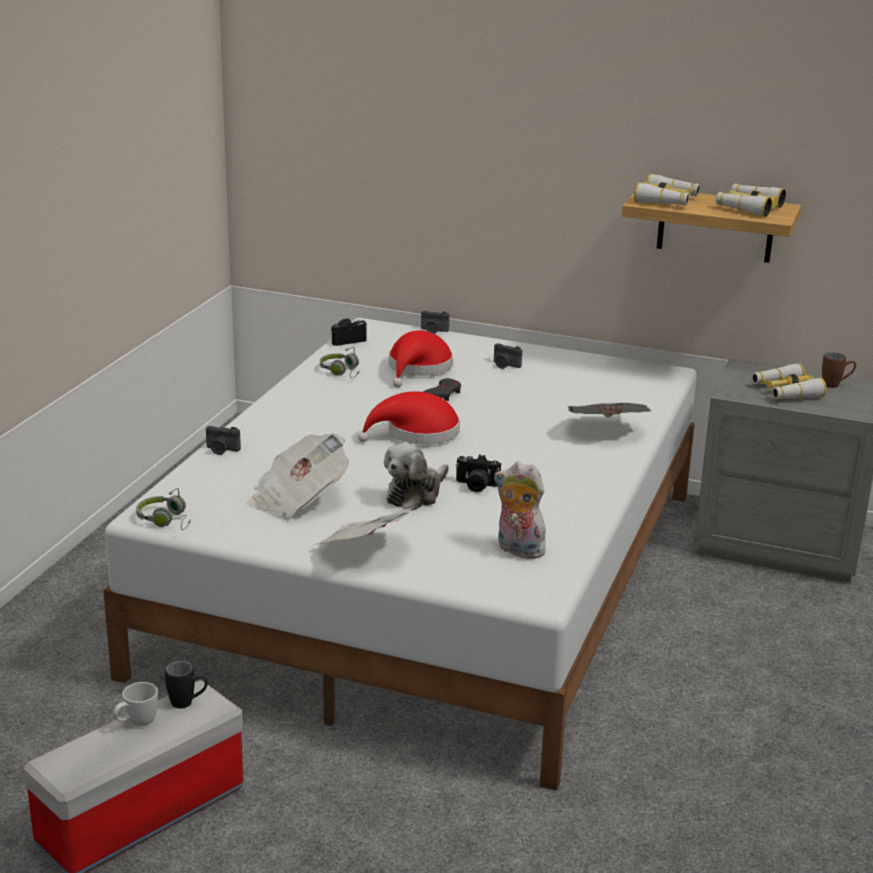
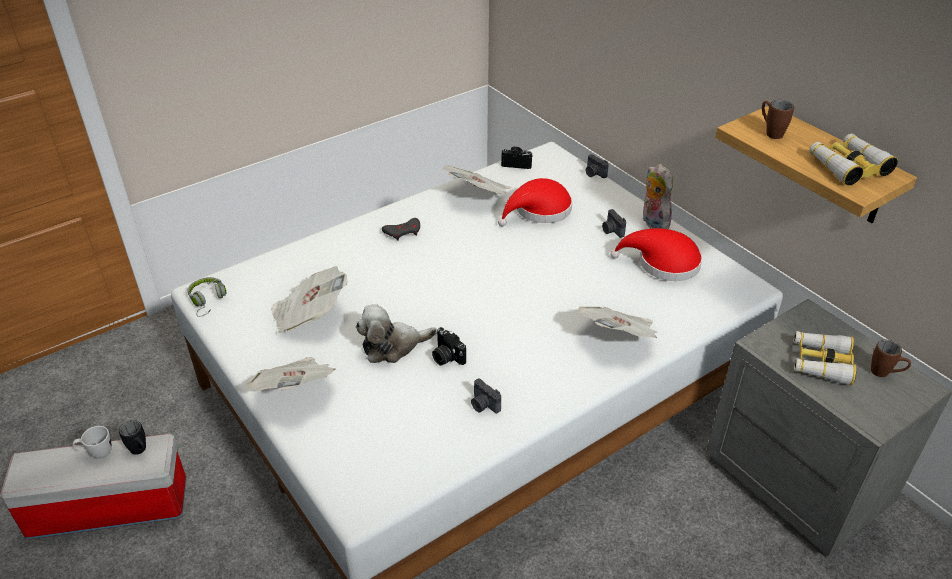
camera: 35 degrees right, 15 degrees up
(221, 450) = (313, 245): camera -> camera (483, 405)
(342, 371) = (478, 195): grey headphones -> newspaper
(417, 433) = (464, 281): red hat -> red hat (663, 263)
(442, 394) = (527, 245): grey game controller -> grey game controller (403, 232)
(517, 550) = (401, 444): plush toy -> plush toy (652, 222)
(666, 200) = (770, 132): binoculars -> brown mug

